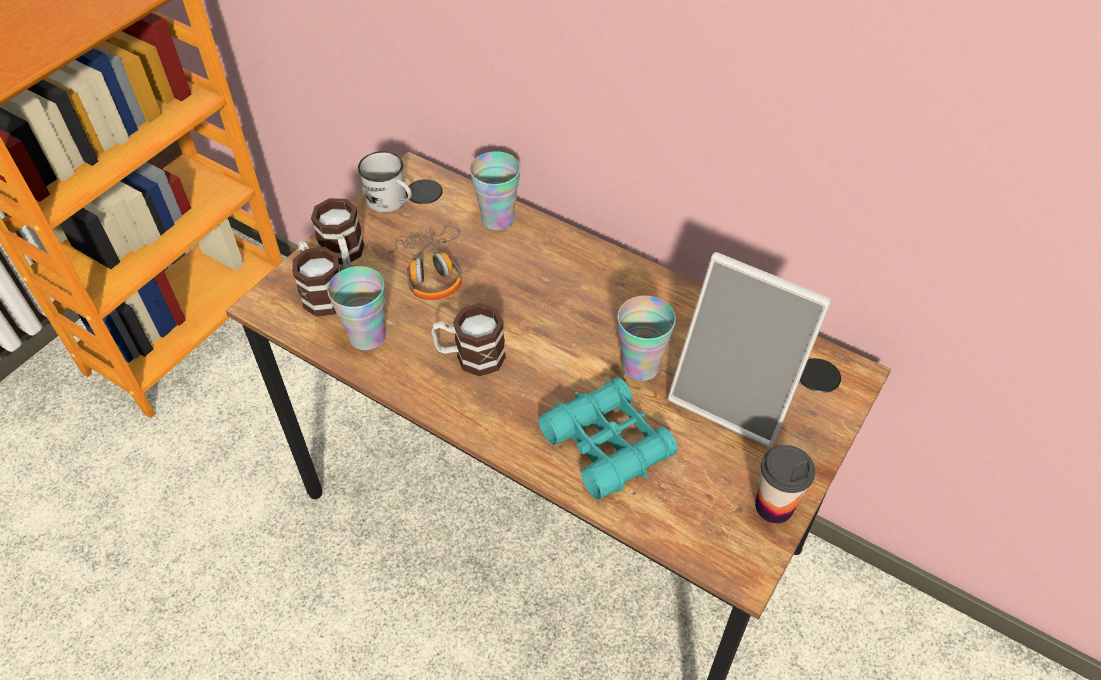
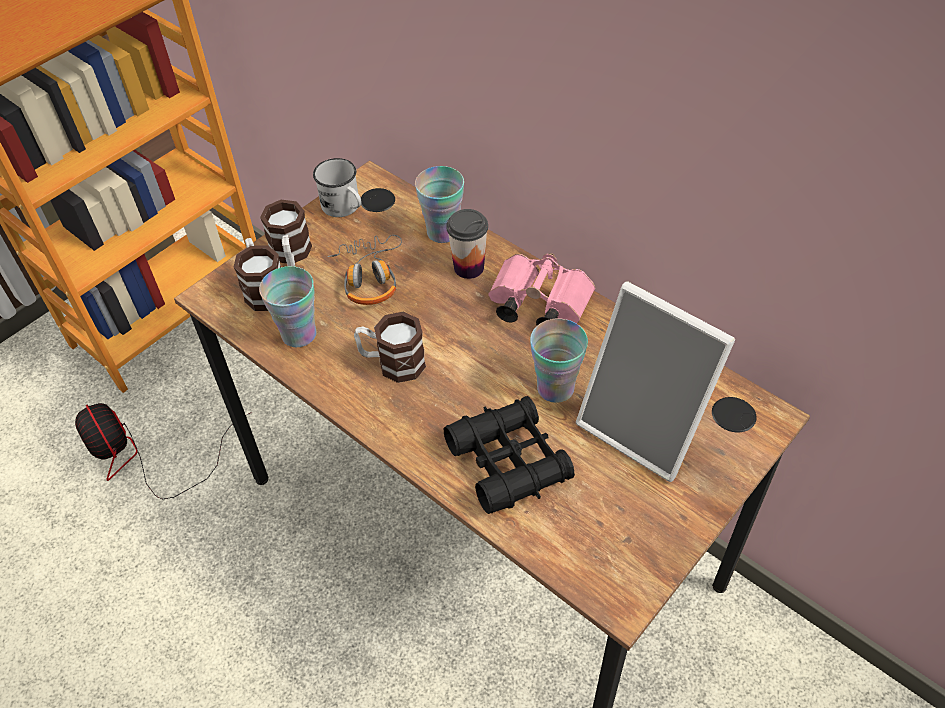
camera: 10 degrees right, 0 degrees up
(184, 484) = (144, 457): none -> fan
(606, 285) = (536, 305): none -> pink binoculars
(607, 445) = (508, 461): turquoise binoculars -> black binoculars
(774, 506) = (663, 540): cup -> cup (469, 267)

